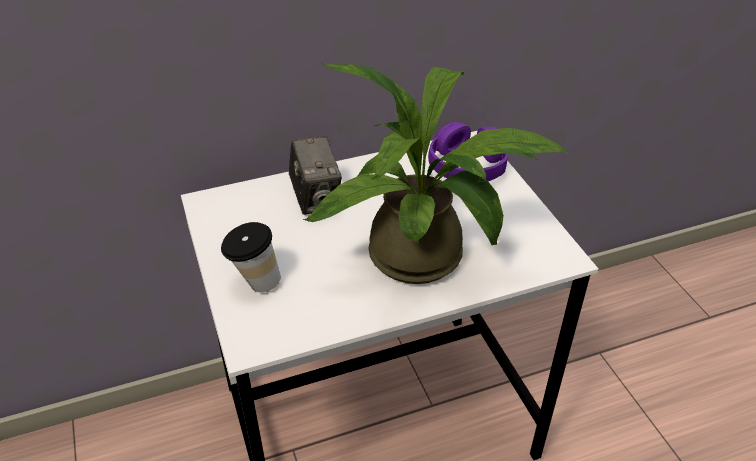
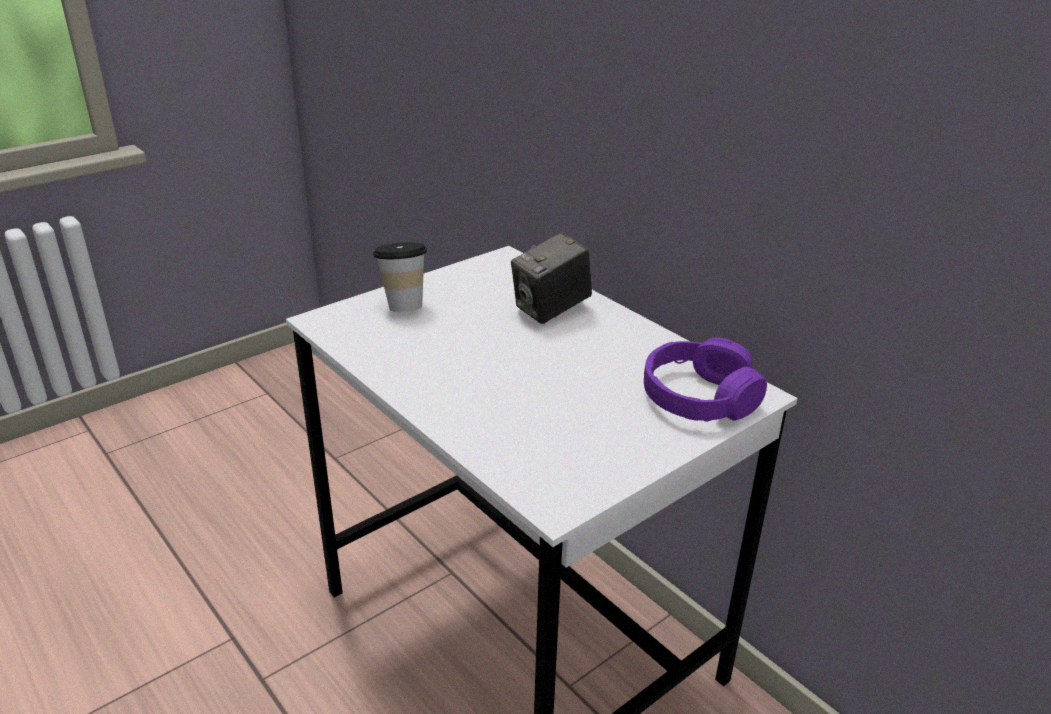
camera: 70 degrees right, 10 degrees down
(427, 259) = (491, 395): potted plant -> none

